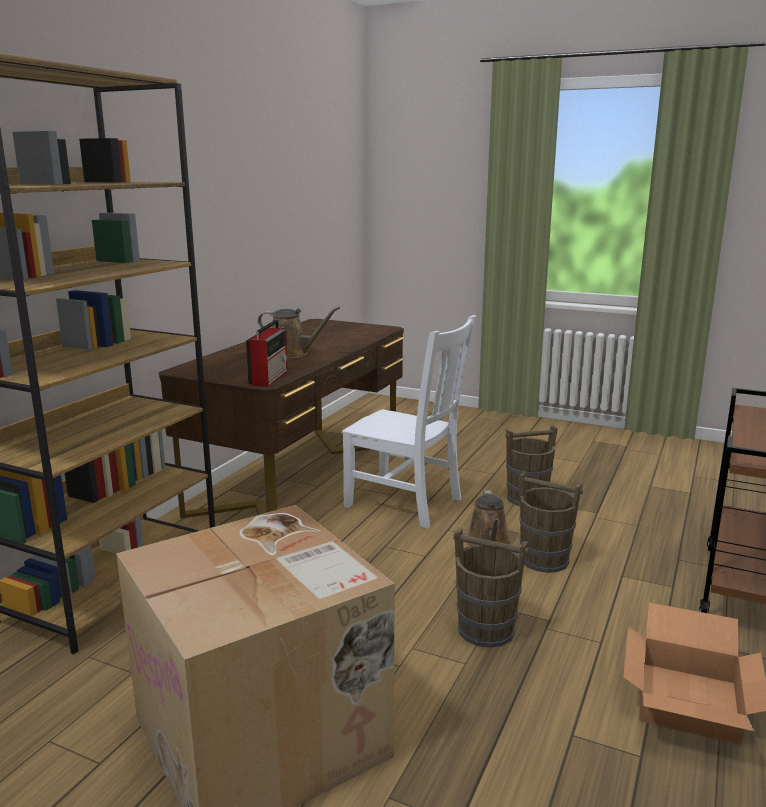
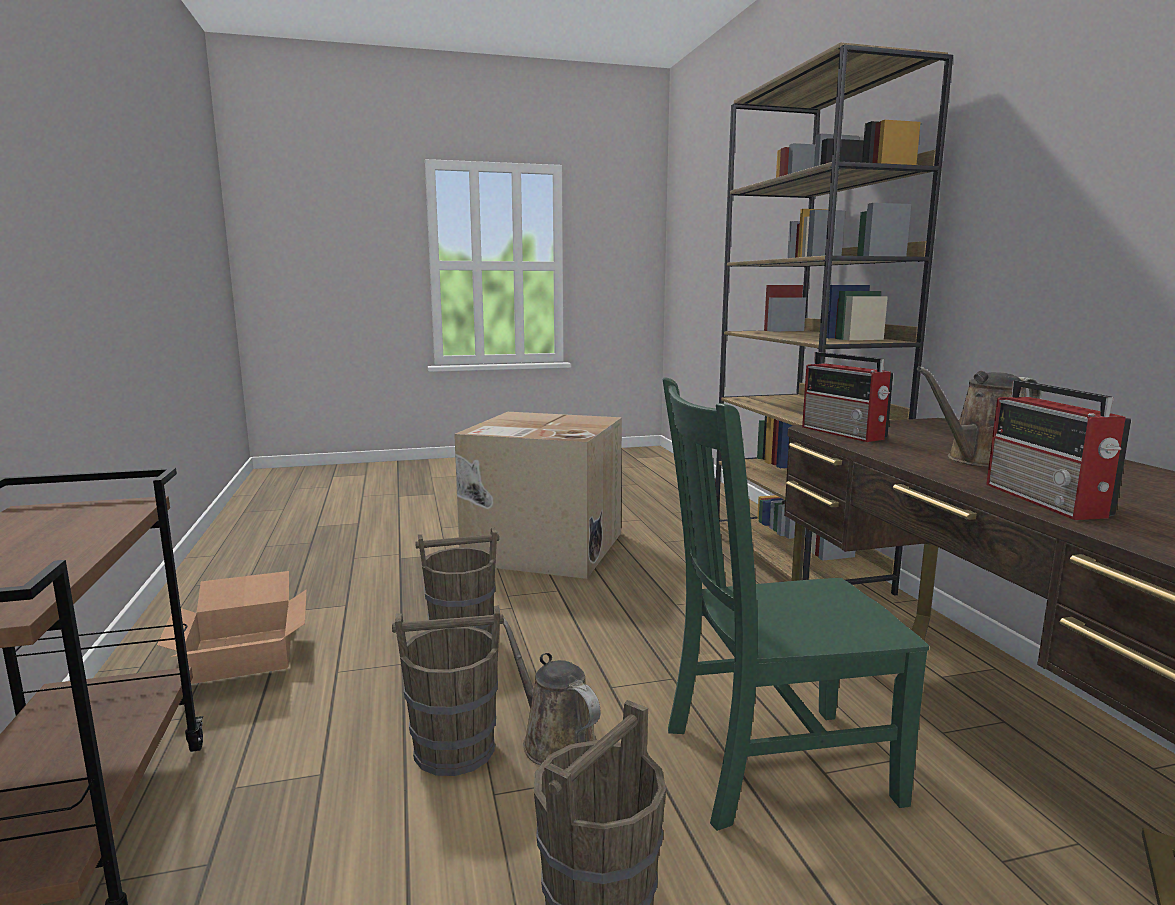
camera: 140 degrees right, 5 degrees down
(349, 343) = (1047, 501): none -> radio
(407, 503) = (770, 764): white chair -> green chair

